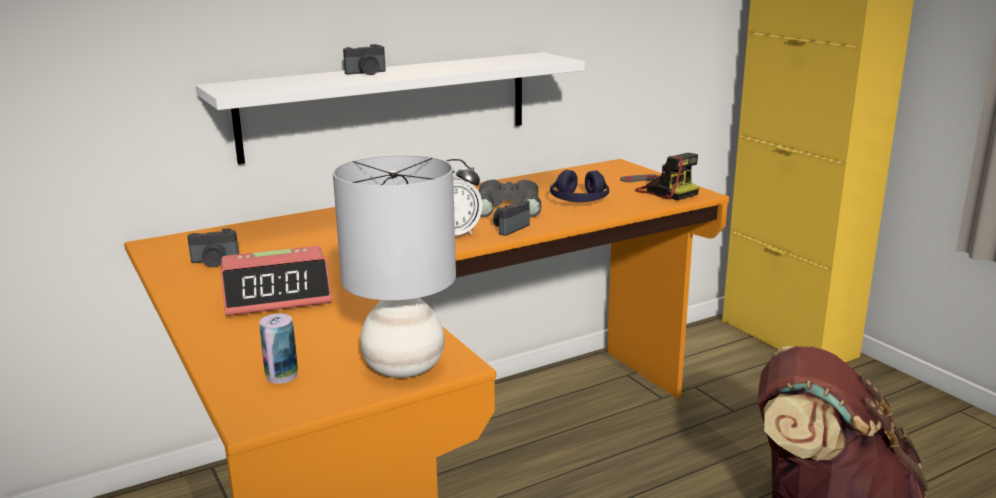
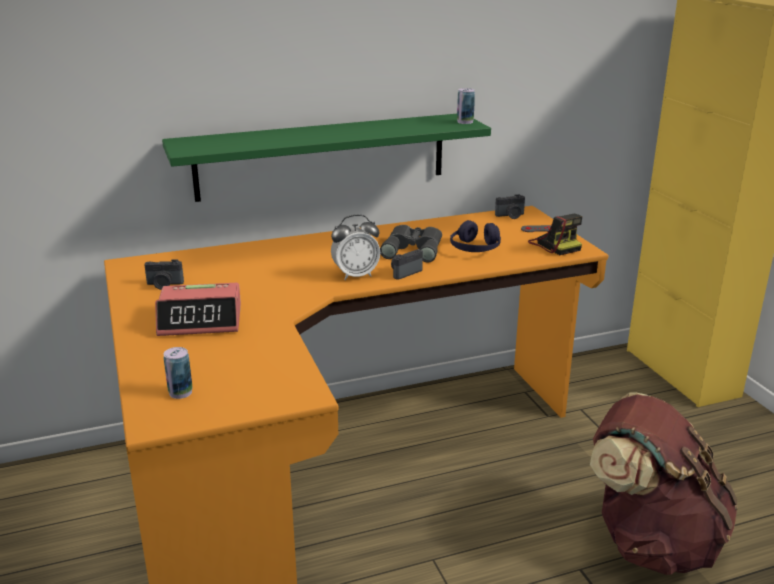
camera: 10 degrees right, 5 degrees up
(367, 73) = (300, 133): camera -> camera (510, 216)
(388, 105) = (322, 156): white shelf -> green shelf
(404, 367) = (270, 395): grey table lamp -> none
(552, 58) = (465, 122): none -> can

